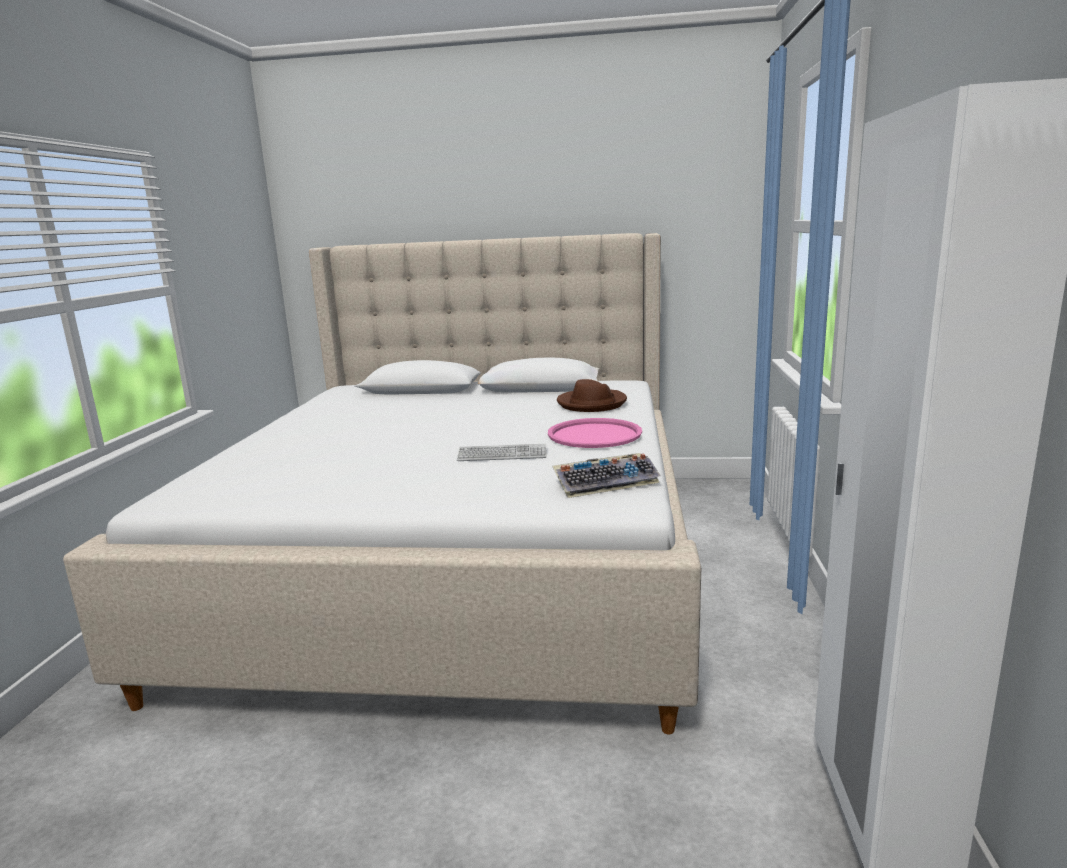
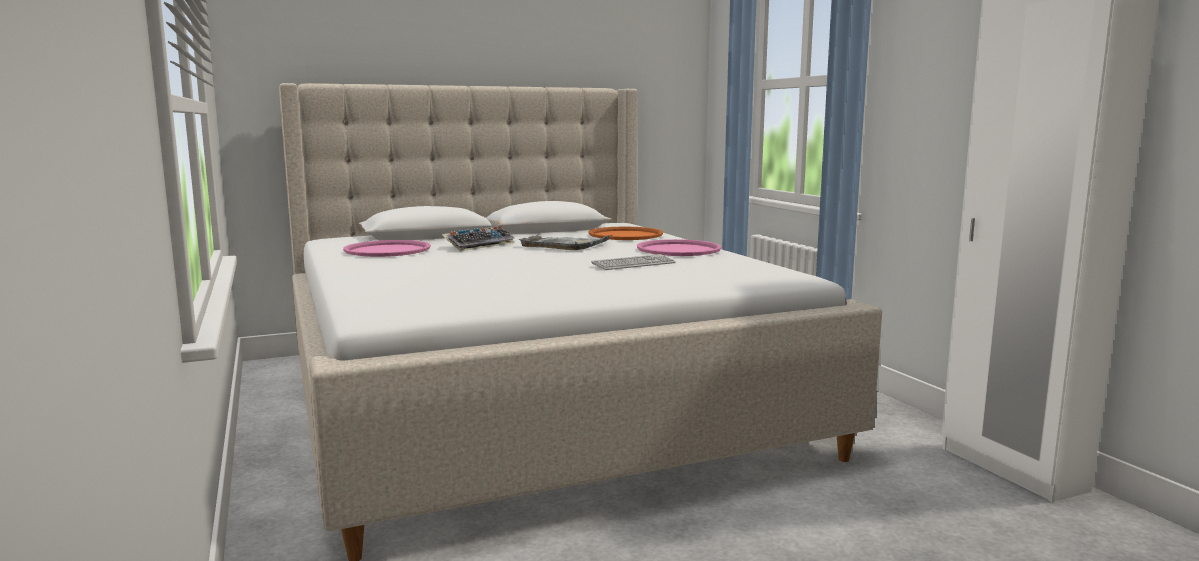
camera: 30 degrees left, 5 degrees down
(349, 408) = (387, 250): none -> pink tray
(502, 415) = (565, 245): none -> grey tray
(591, 403) = (625, 235): brown hat -> orange tray
(606, 482) = (758, 269): keyboard -> keyboard (479, 245)

